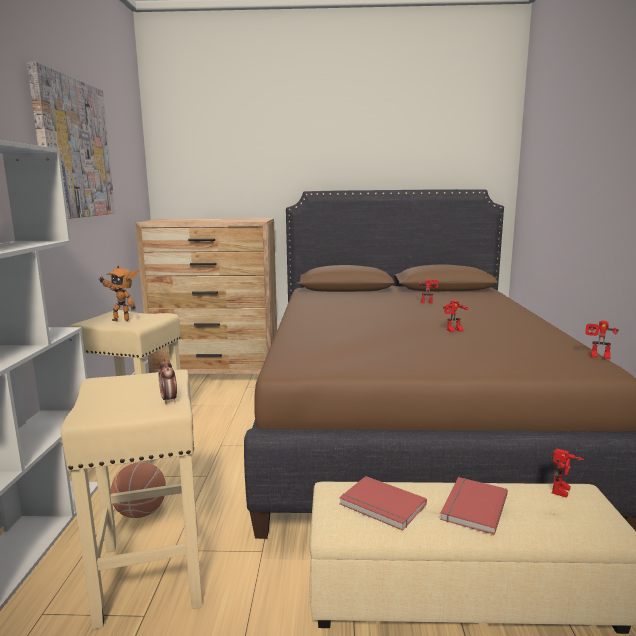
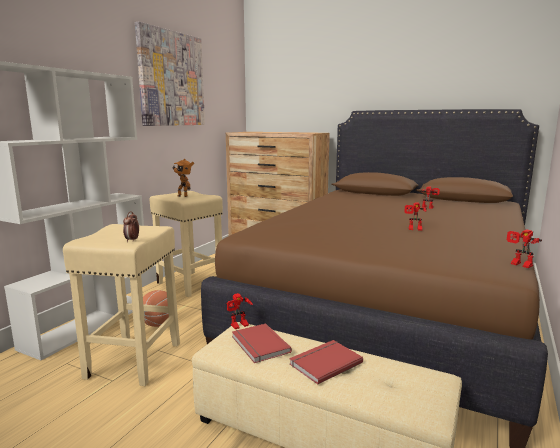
camera: 25 degrees right, 0 degrees up
(564, 492) = (417, 373): toy robot -> toy robot (239, 326)

